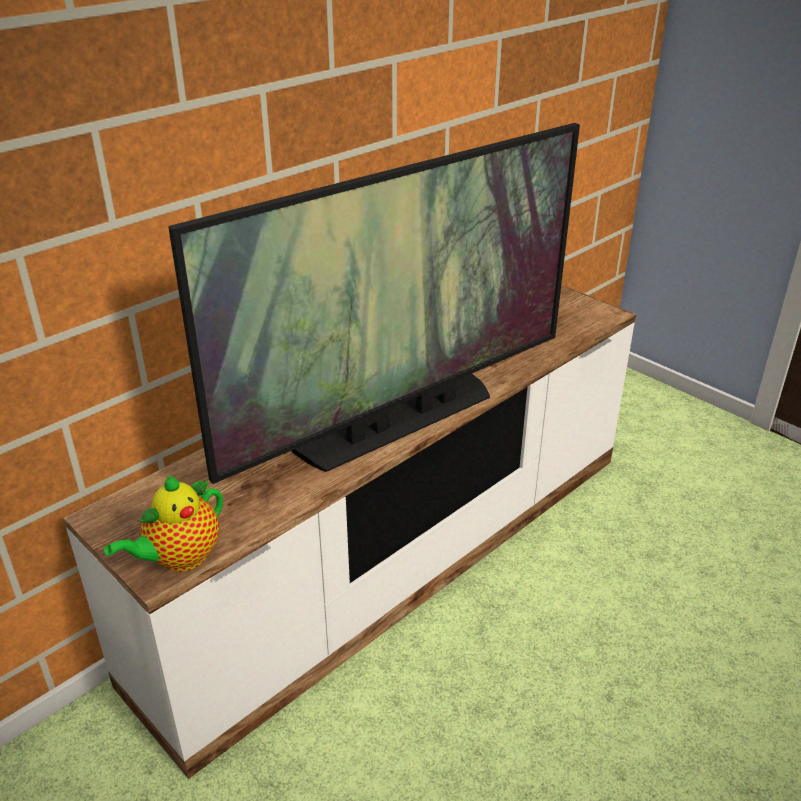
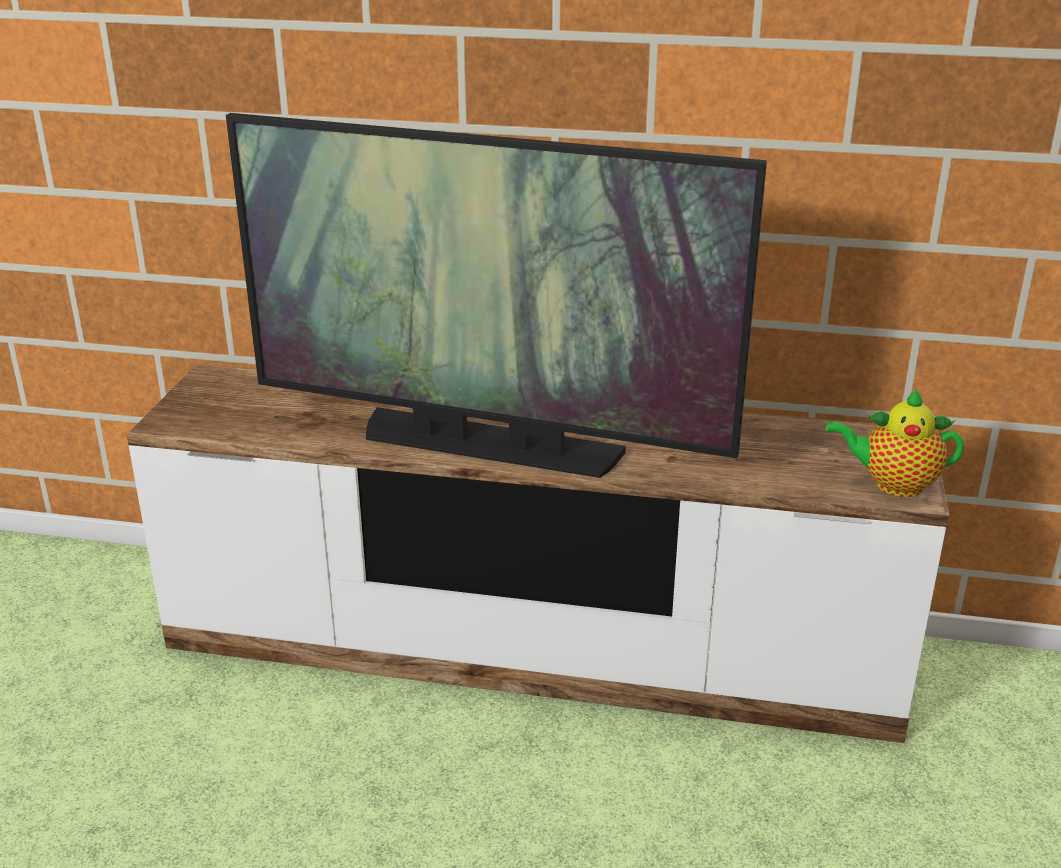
camera: 55 degrees right, 5 degrees down
(180, 559) = (188, 424): teapot -> teapot (893, 484)

